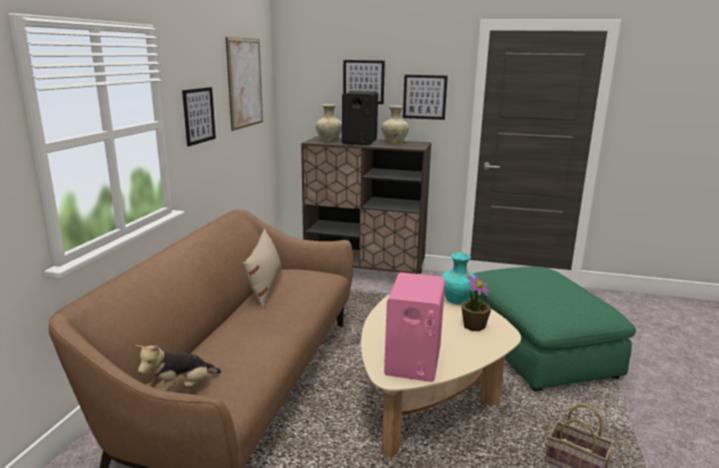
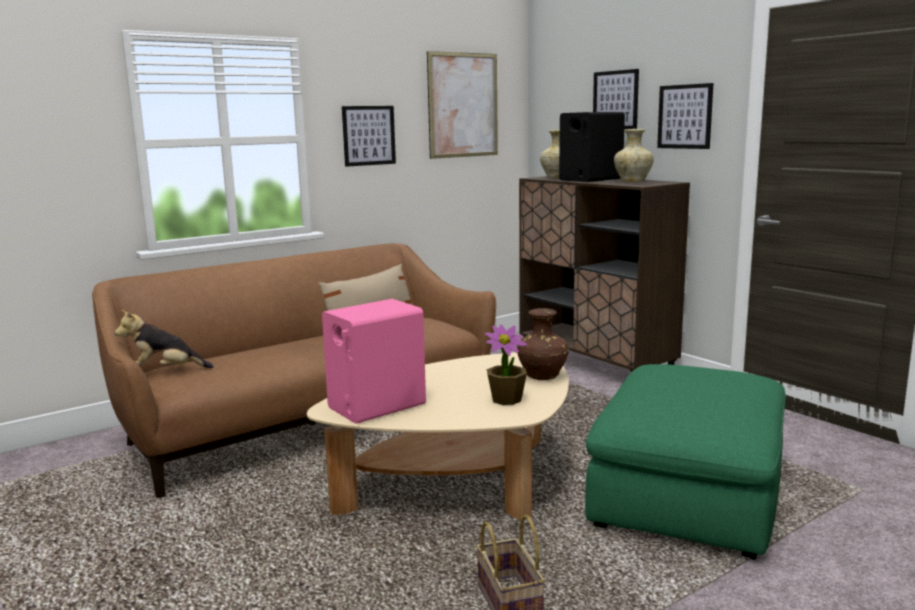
camera: 40 degrees right, 5 degrees down
(457, 301) = (541, 376): turquoise vase -> brown vase

